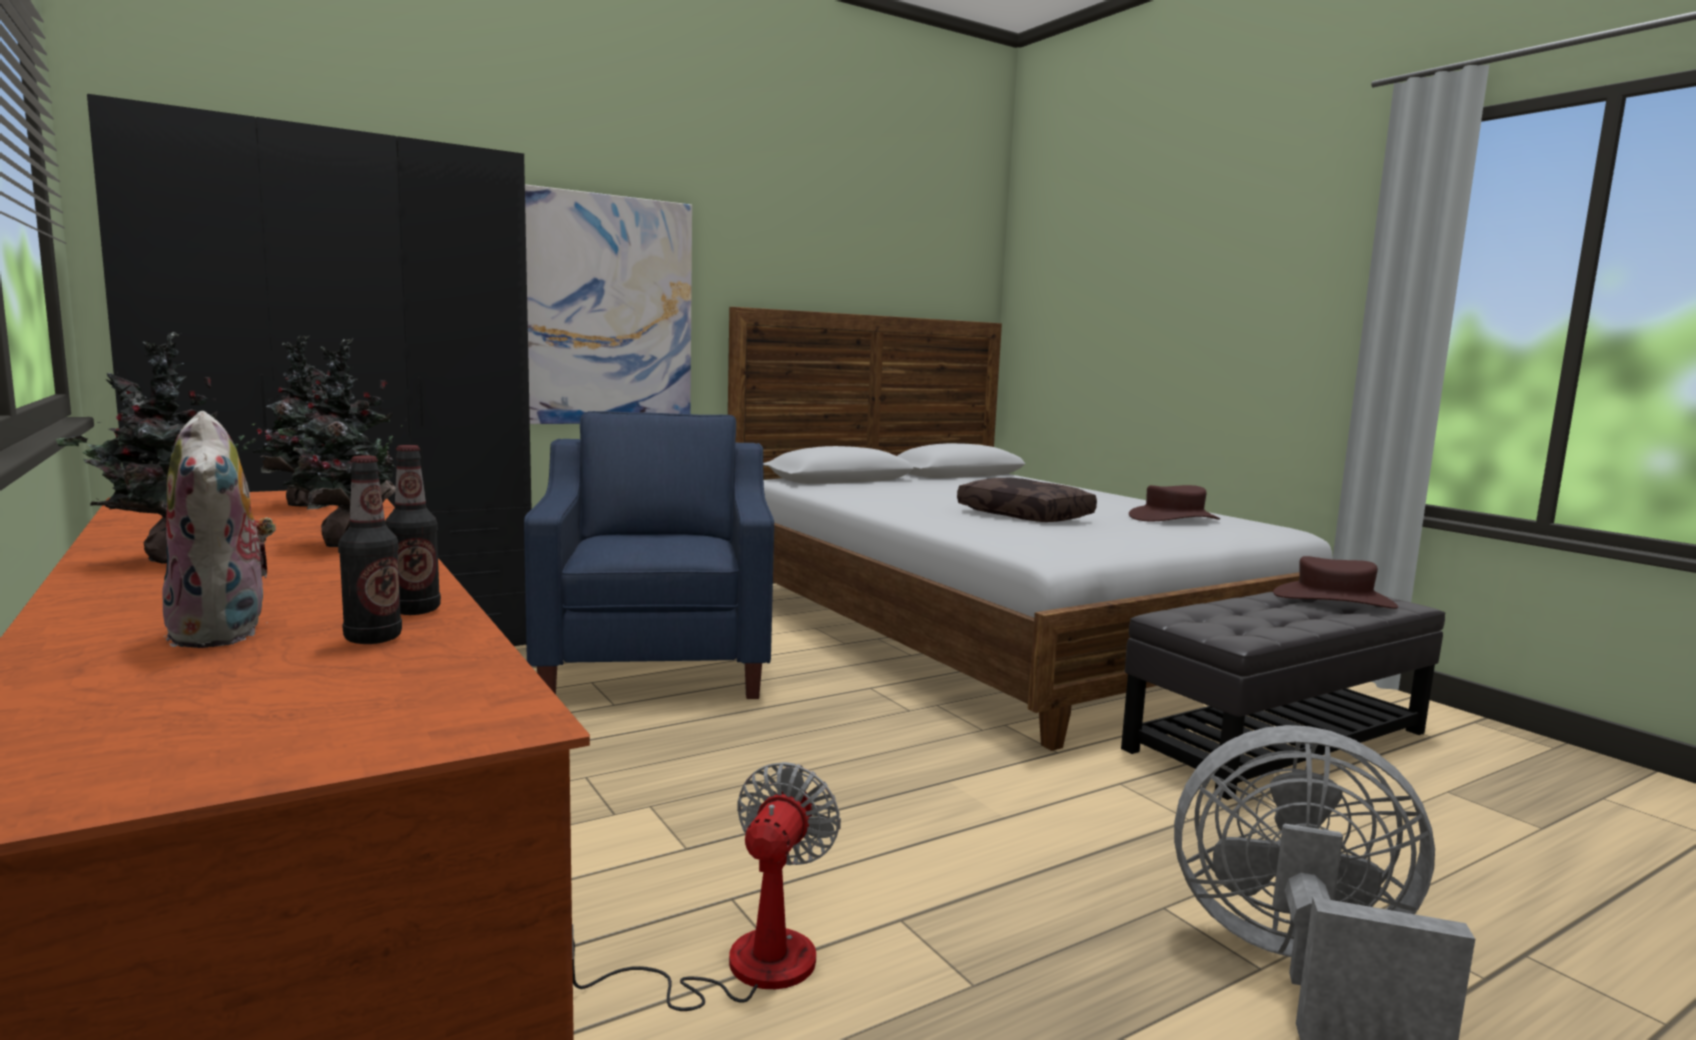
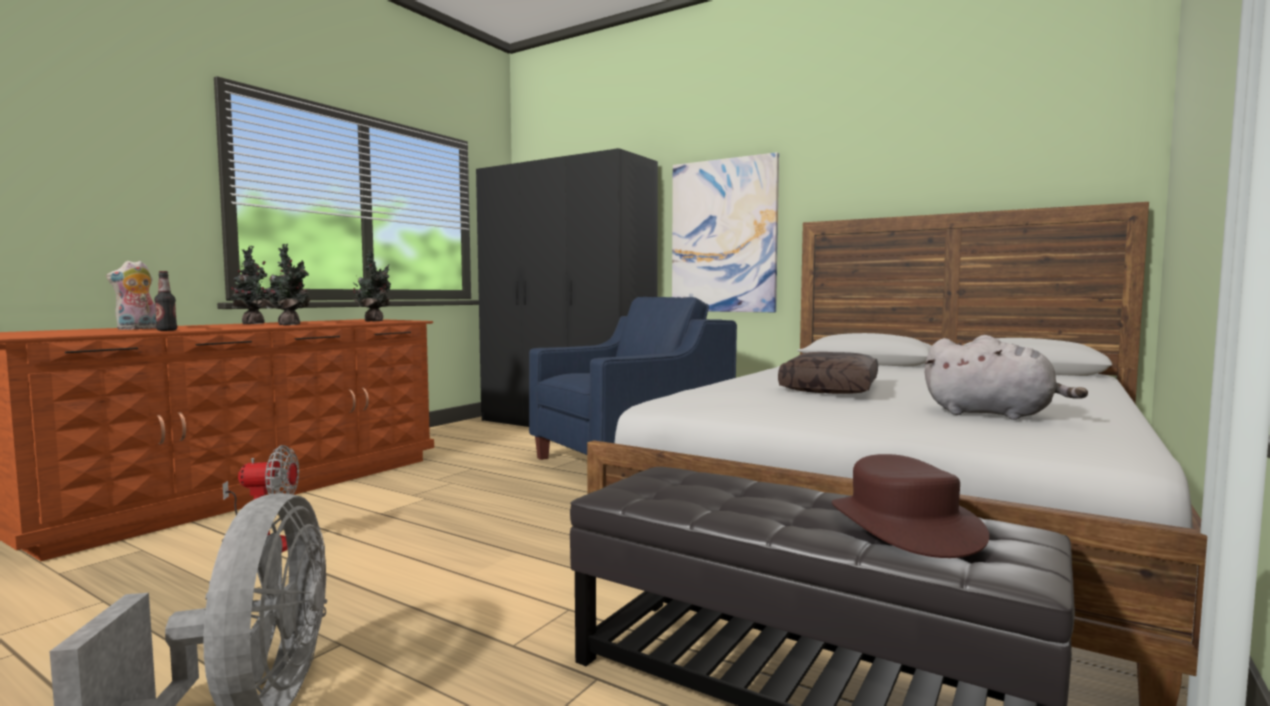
camera: 65 degrees right, 5 degrees down
(373, 638) = (125, 331): bottle -> none
(1173, 519) = (993, 415): brown hat -> grey plush toy

